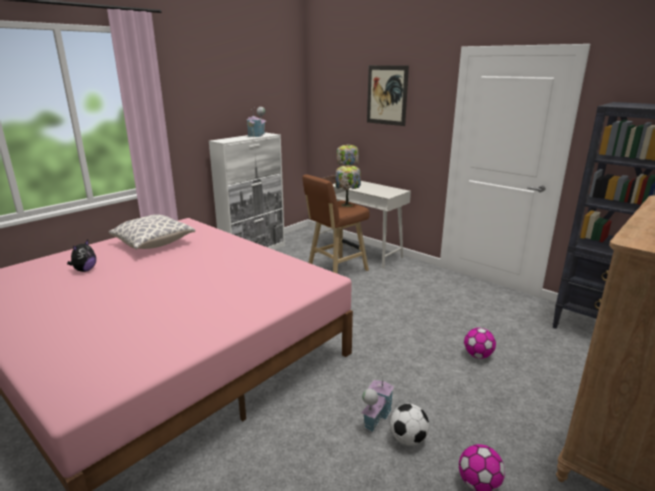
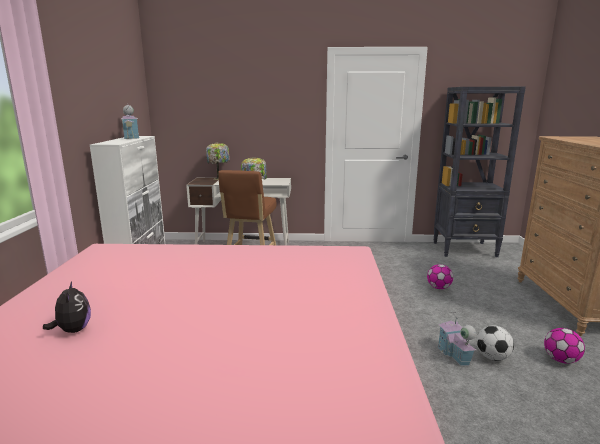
camera: 40 degrees left, 5 degrees down
(153, 244) = (111, 276): pillow -> none
(387, 95) = (254, 91): picture -> none

